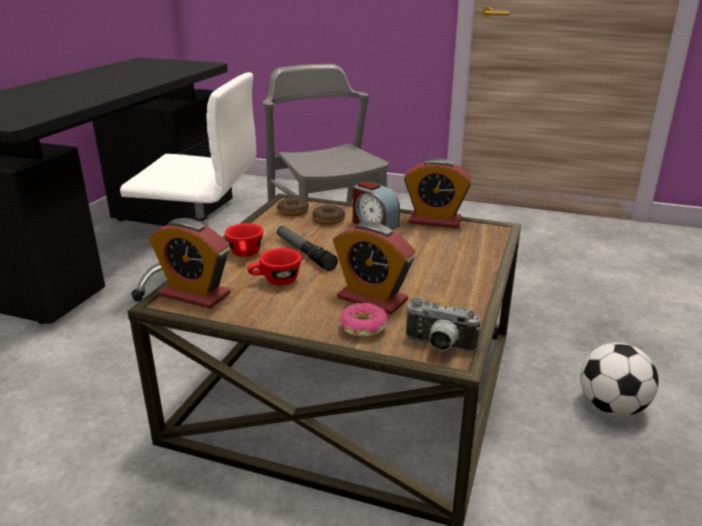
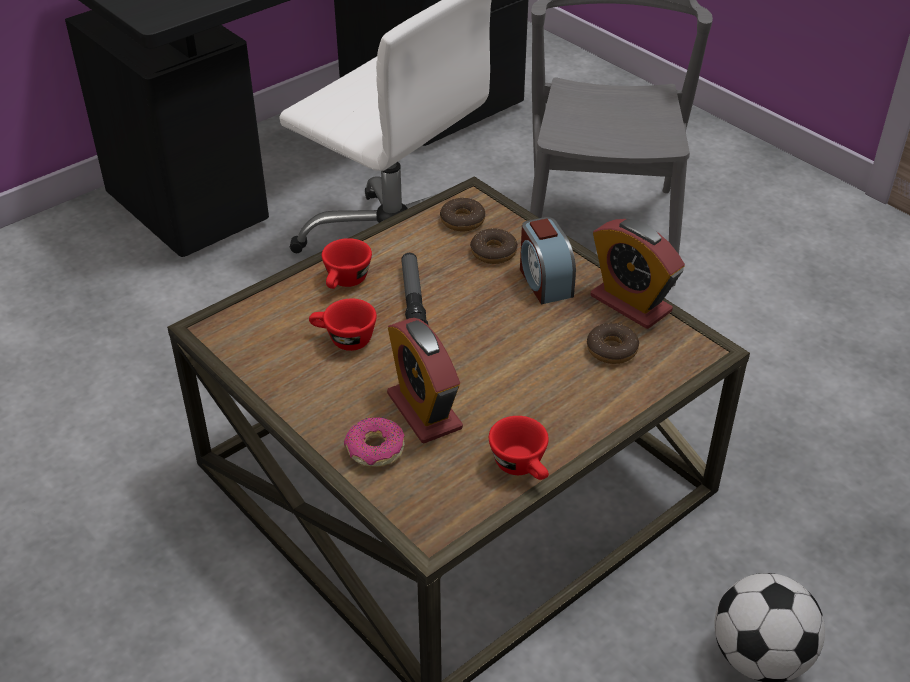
camera: 30 degrees right, 15 degrees up
(195, 295) = (245, 329): alarm clock -> none
(438, 347) = (429, 512): camera -> none
(449, 241) = (612, 349): none -> donut
(468, 305) = (523, 467): none -> red cup

